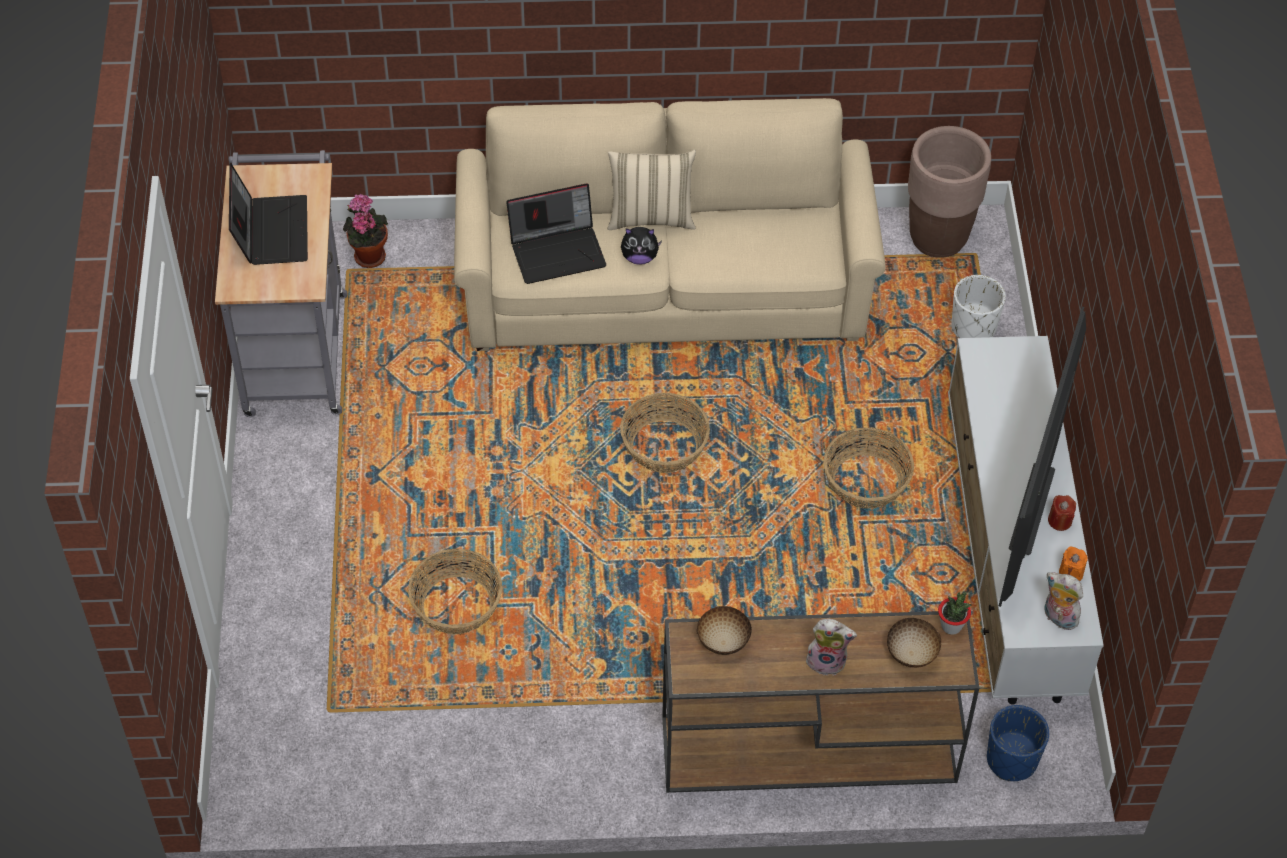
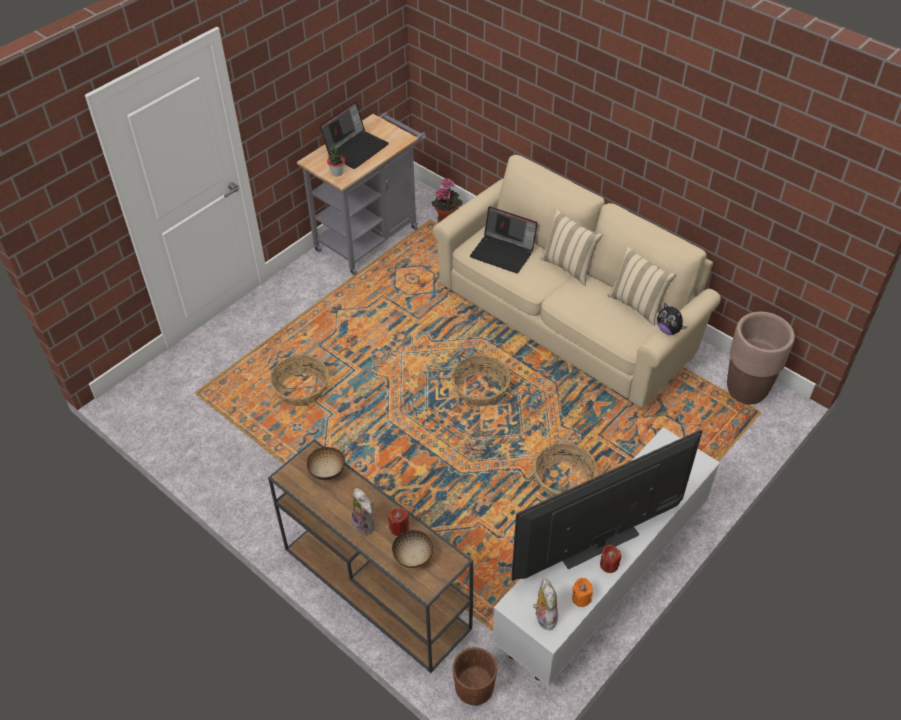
camera: 45 degrees right, 5 degrees down
(639, 257) = (540, 280): plush toy -> plush toy (668, 330)
(777, 213) = (637, 304): none -> beige pillow
(864, 637) = (399, 528): none -> red candle
(951, 626) = (453, 561): potted plant -> potted plant (337, 173)
(973, 328) = (715, 448): white planter -> none
(1011, 760) = (474, 687): blue planter -> brown planter

